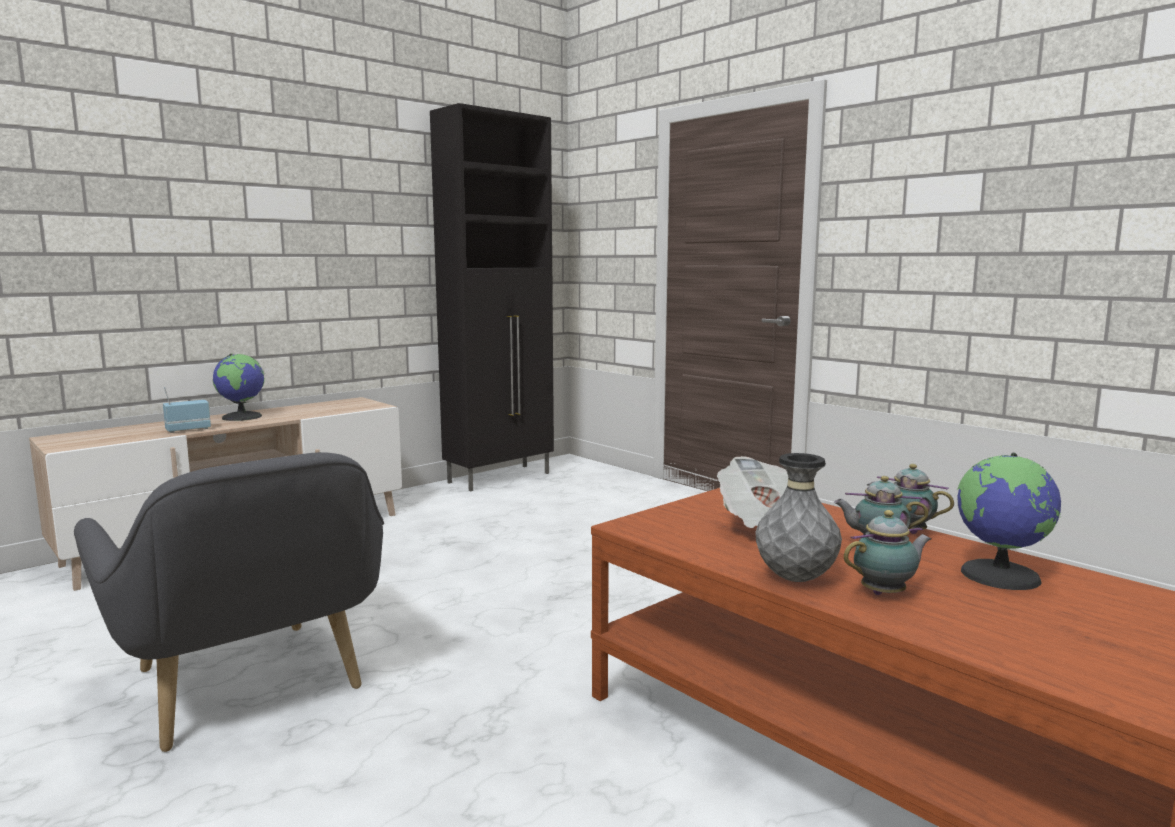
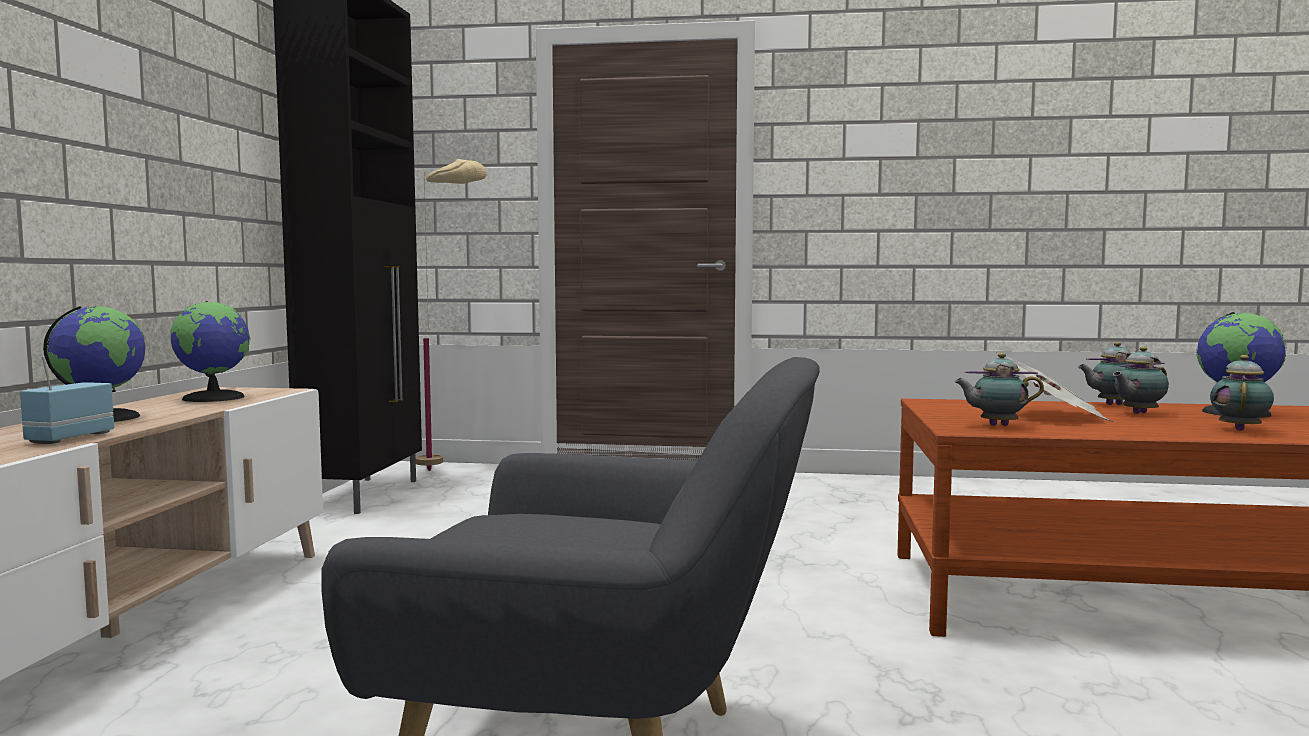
camera: 40 degrees left, 5 degrees down
(330, 407) = (215, 397): none -> globe
(589, 468) = (453, 469): none -> beige floor lamp
(673, 528) = (995, 425): none -> teapot
(795, 579) = (1178, 433): grey vase -> none

